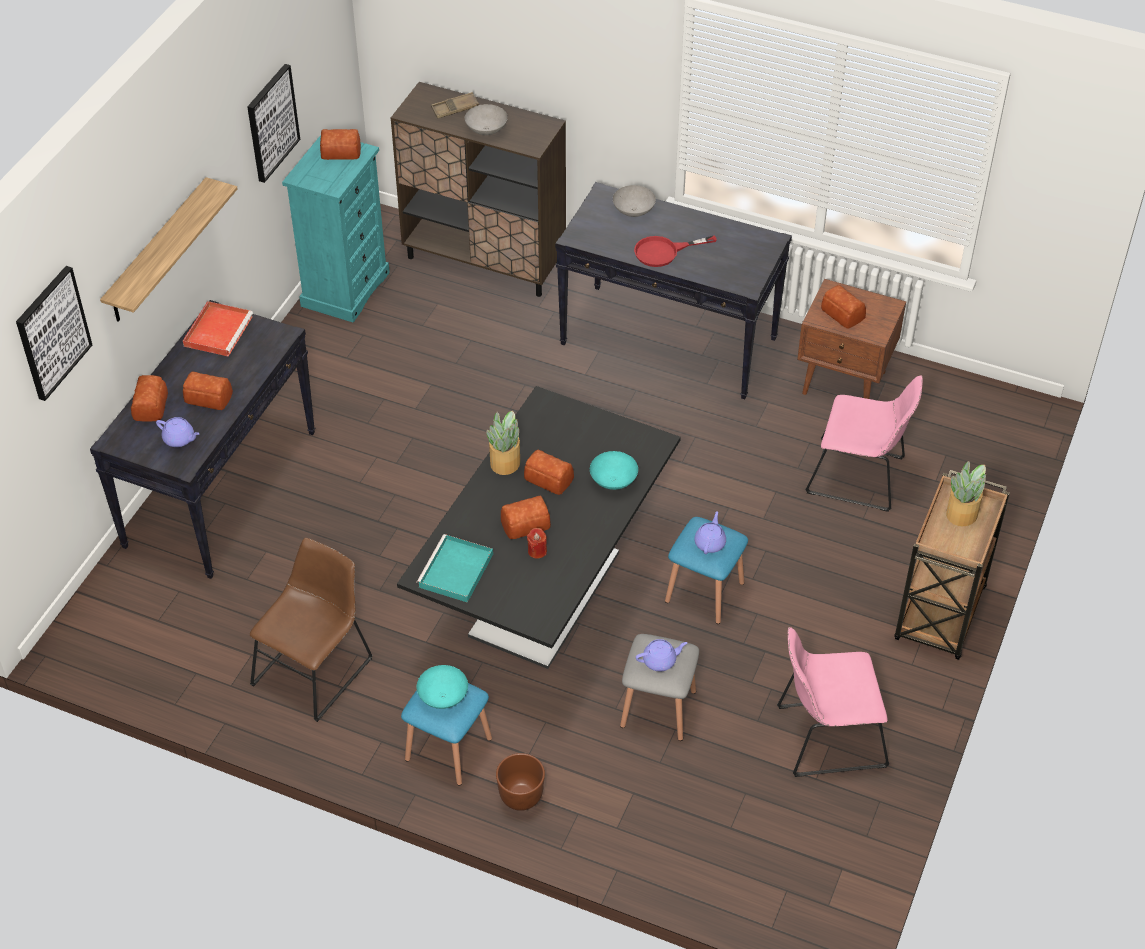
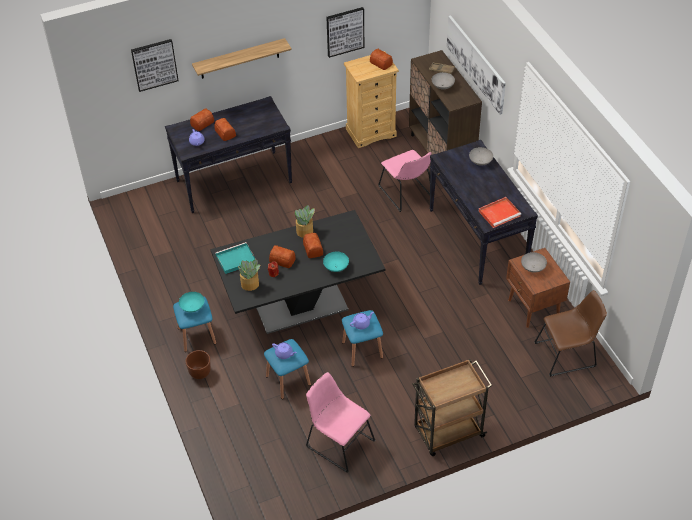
camera: 45 degrees right, 0 degrees up
(218, 330) = (259, 109): red tray -> red tray (500, 213)
(315, 668) = (188, 272): brown chair -> brown chair (567, 354)
(345, 289) = (371, 132): turquoise dresser -> beige dresser
(526, 64) = (476, 63): none -> picture
(658, 708) = (288, 380): grey stool -> blue stool
(664, 252) = (471, 187): red frying pan -> none
(842, 314) = (532, 268): bread -> grey bowl
(860, 476) = (488, 352): pink chair -> pink chair (407, 194)
(962, 513) = (459, 382): potted plant -> potted plant (250, 284)

